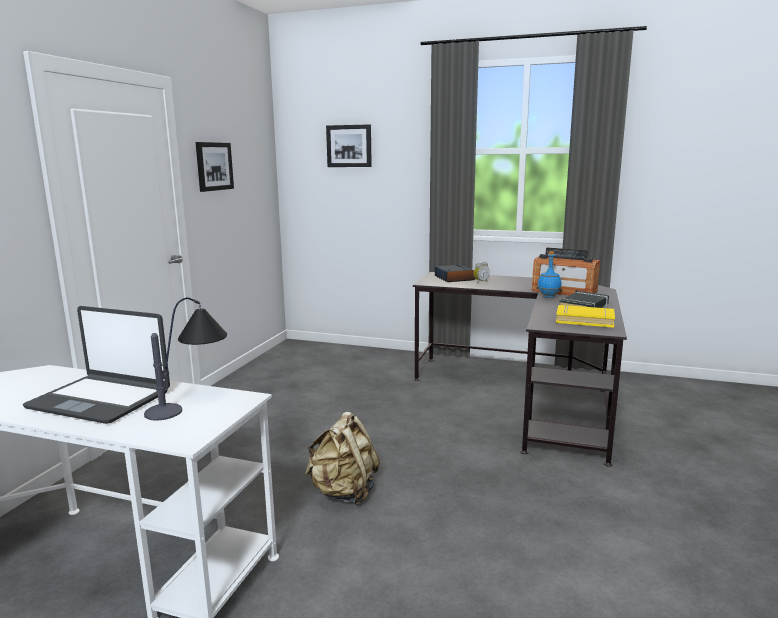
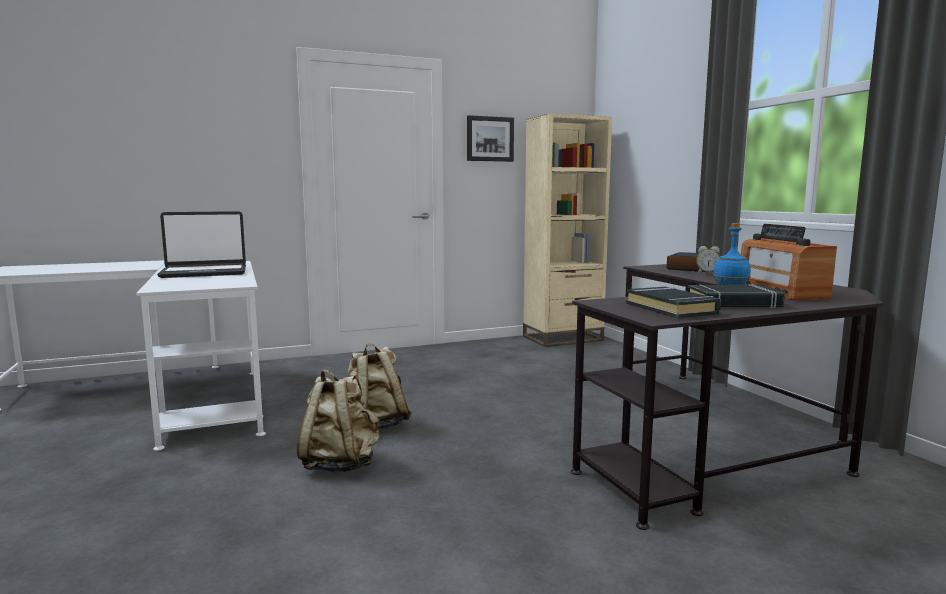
camera: 50 degrees right, 5 degrees down
(101, 399) = (204, 272): laptop -> laptop turned 90 degrees counterclockwise
(192, 399) = (225, 280): table lamp -> none
(290, 353) = (563, 338): none -> beige bookcase
(349, 146) = (645, 115): picture -> none
(403, 535) = (340, 464): none -> beige backpack
(584, 320) = (671, 309): yellow book -> black book

